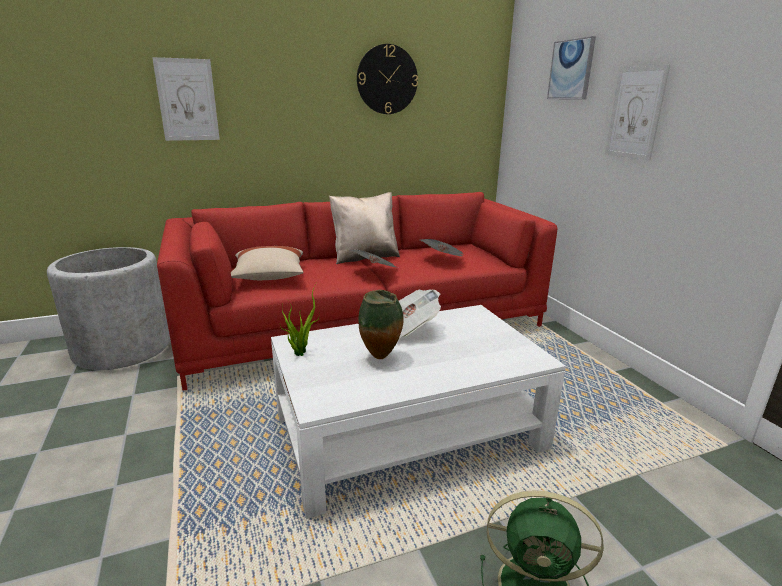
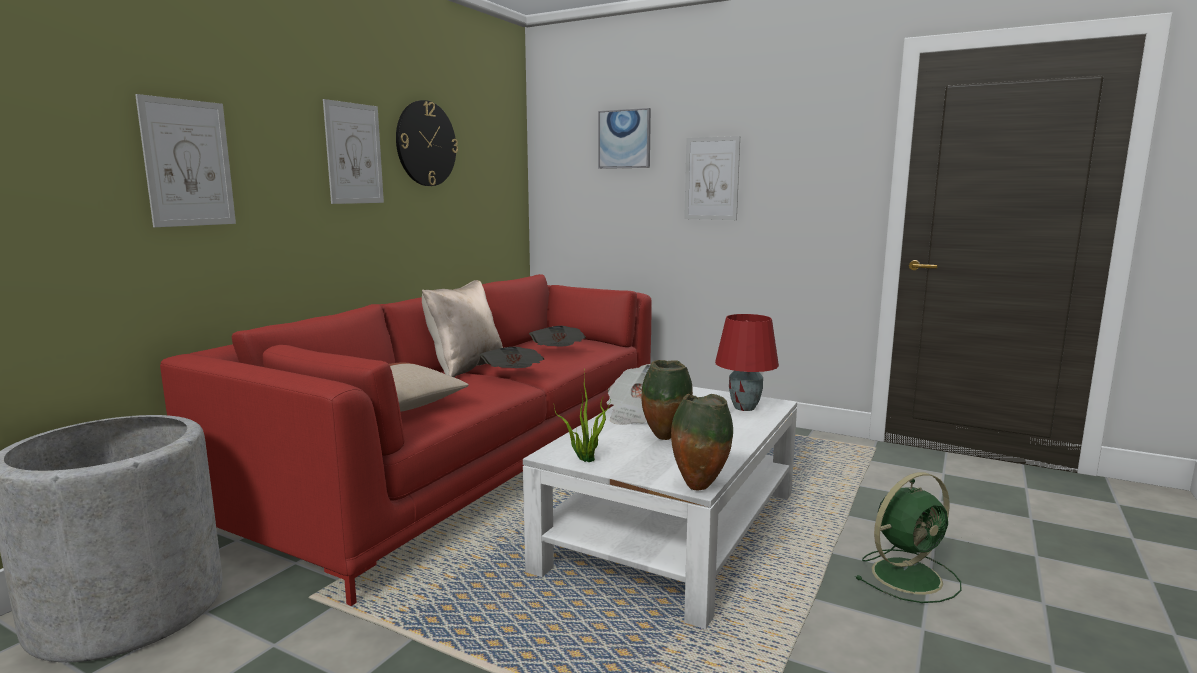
camera: 40 degrees left, 10 degrees down
(316, 90) = (354, 153): none -> picture
(316, 408) = (699, 487): none -> vase
(500, 354) = (743, 408): none -> red table lamp

